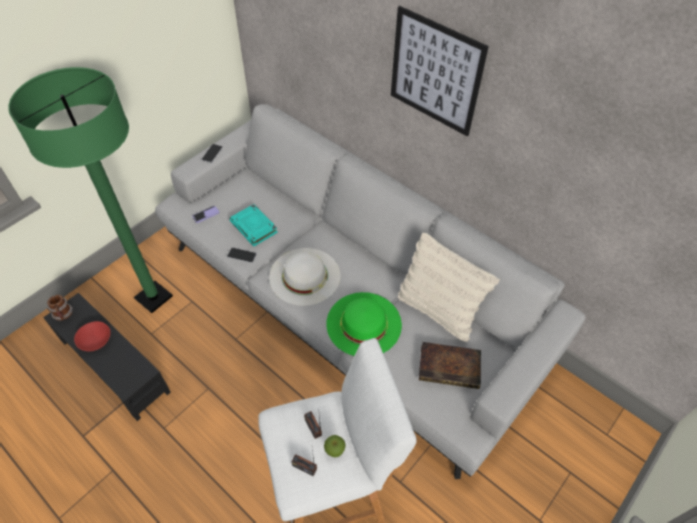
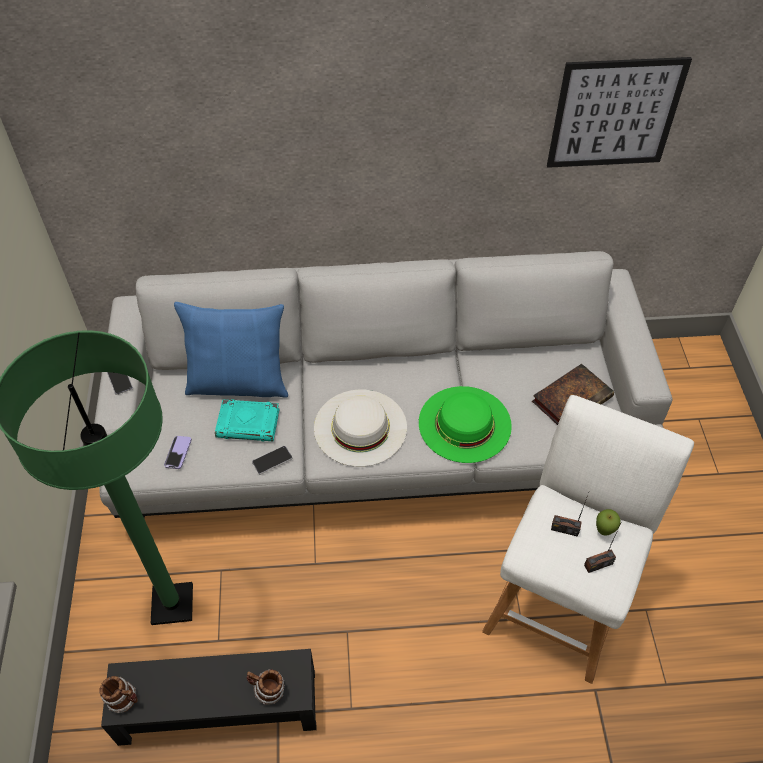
camera: 45 degrees left, 0 degrees up
(95, 340) = (199, 687): red bowl -> none
(117, 372) = (267, 691): none -> mug
(276, 203) = (239, 382): none -> blue pillow
(435, 72) = (390, 115): picture -> picture (615, 114)
(439, 311) = (509, 361): beige pillow -> none

